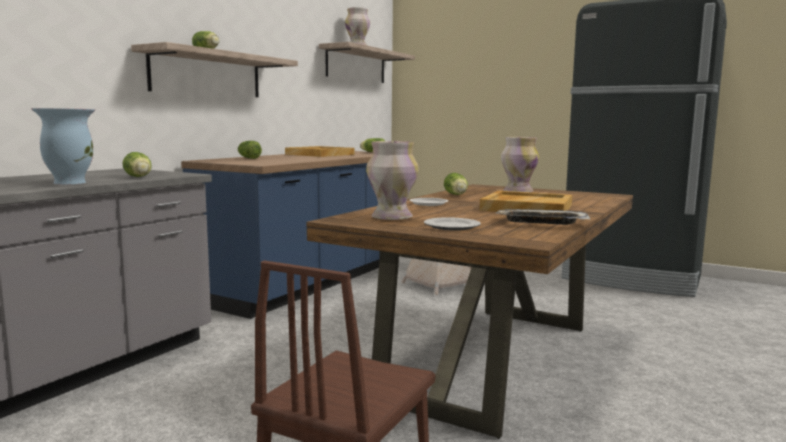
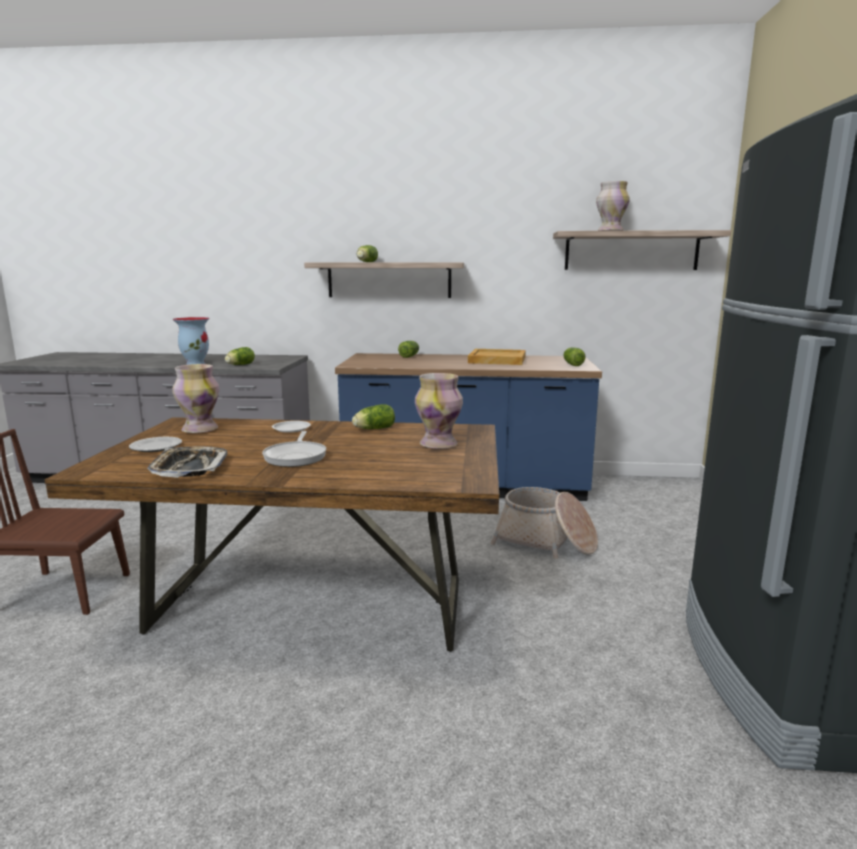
camera: 65 degrees right, 5 degrees up
(526, 207) = (296, 456): beige tray -> frying pan

